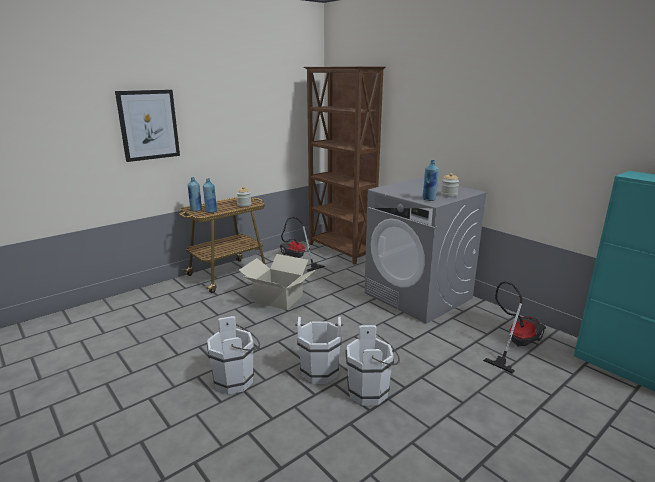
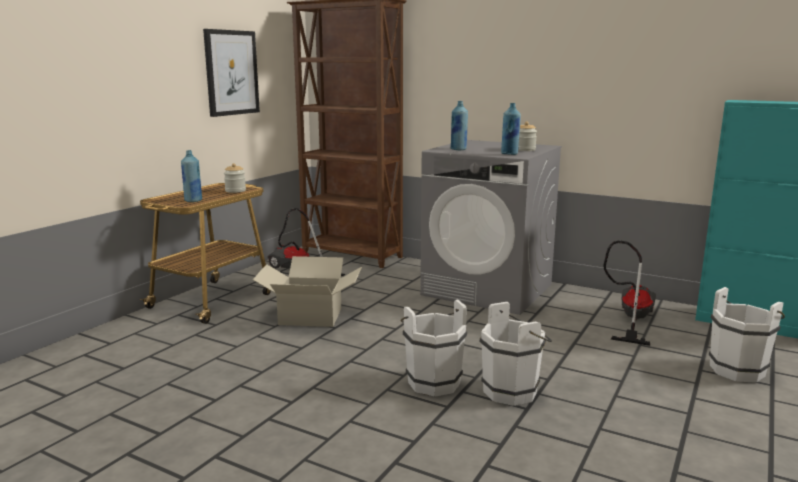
camera: 20 degrees left, 5 degrees down
(148, 125) = (90, 71): picture -> picture (231, 73)
(196, 210) = (167, 201): blue bottle -> blue bottle (458, 149)
(237, 381) = (331, 412): white bucket -> white bucket (739, 369)

